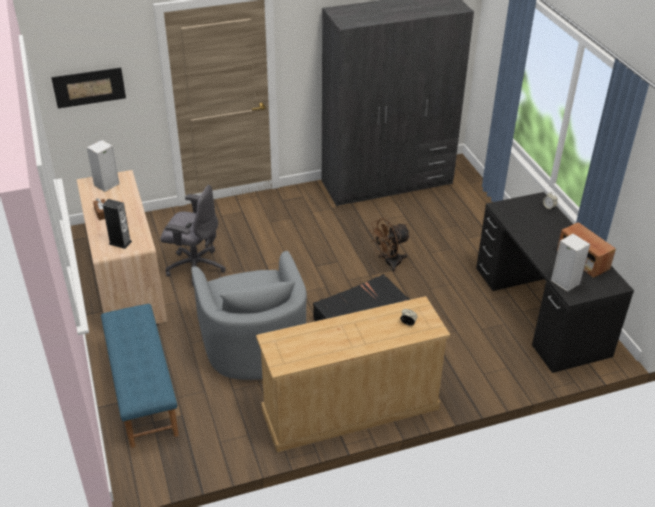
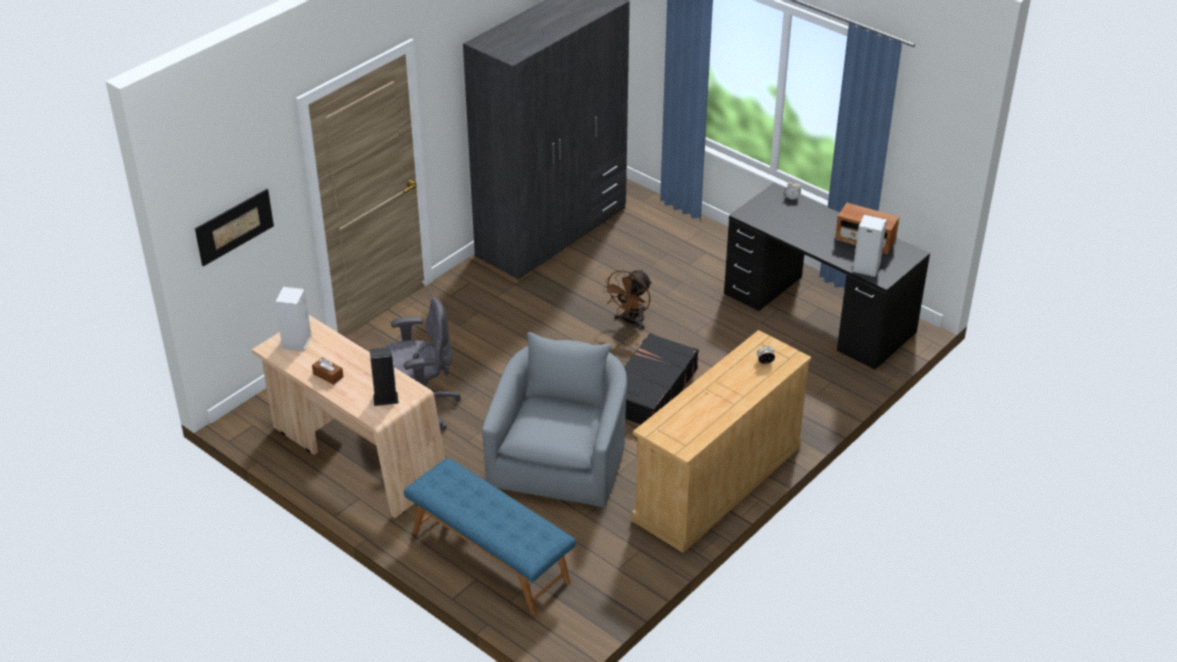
camera: 30 degrees left, 0 degrees up
(253, 341) = (561, 459): grey armchair -> grey armchair turned 120 degrees counterclockwise

